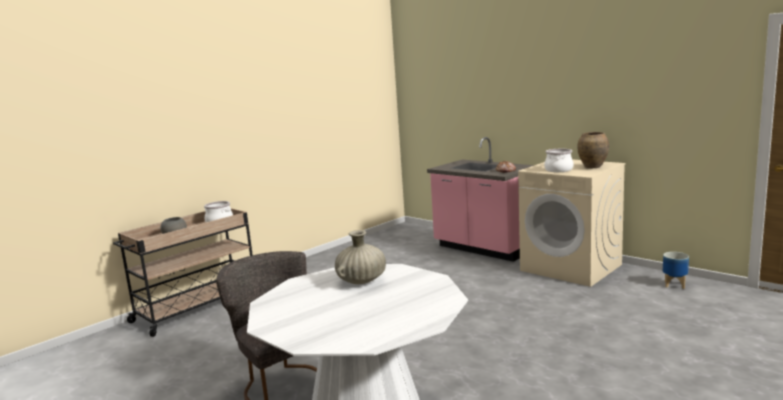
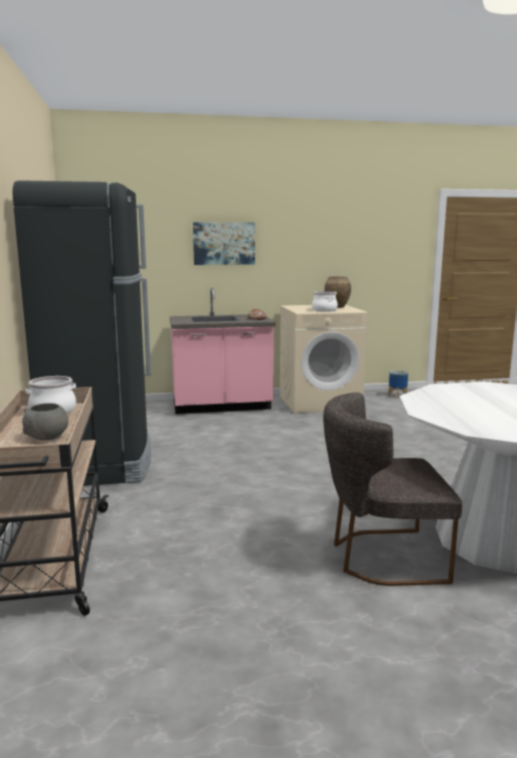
camera: 55 degrees left, 0 degrees up
(324, 266) = (100, 462): none -> black fridge
(362, 281) = (461, 398): beige vase -> none
(505, 94) = (224, 243): none -> picture

